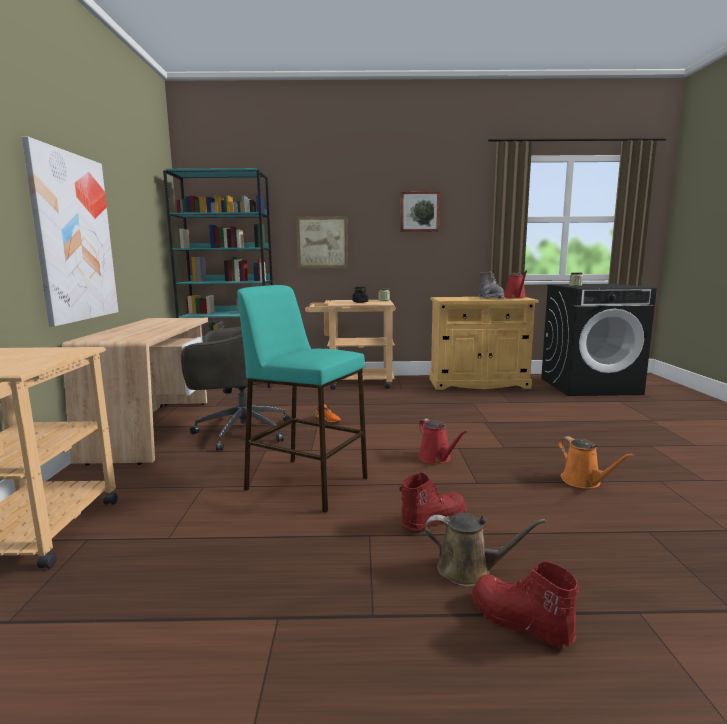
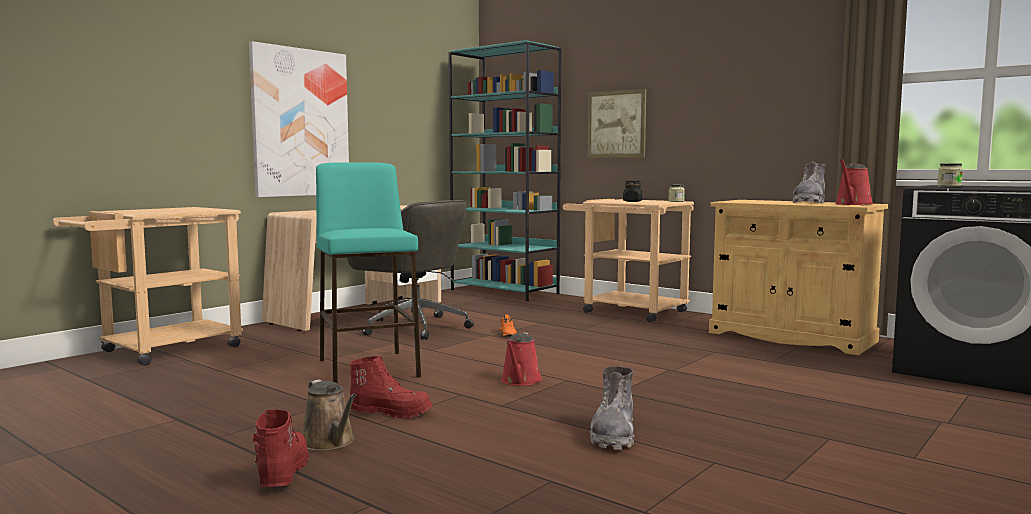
camera: 40 degrees right, 5 degrees down
(419, 211) = (739, 76): picture -> none
(583, 481) = (613, 435): orange watering can -> grey boot

